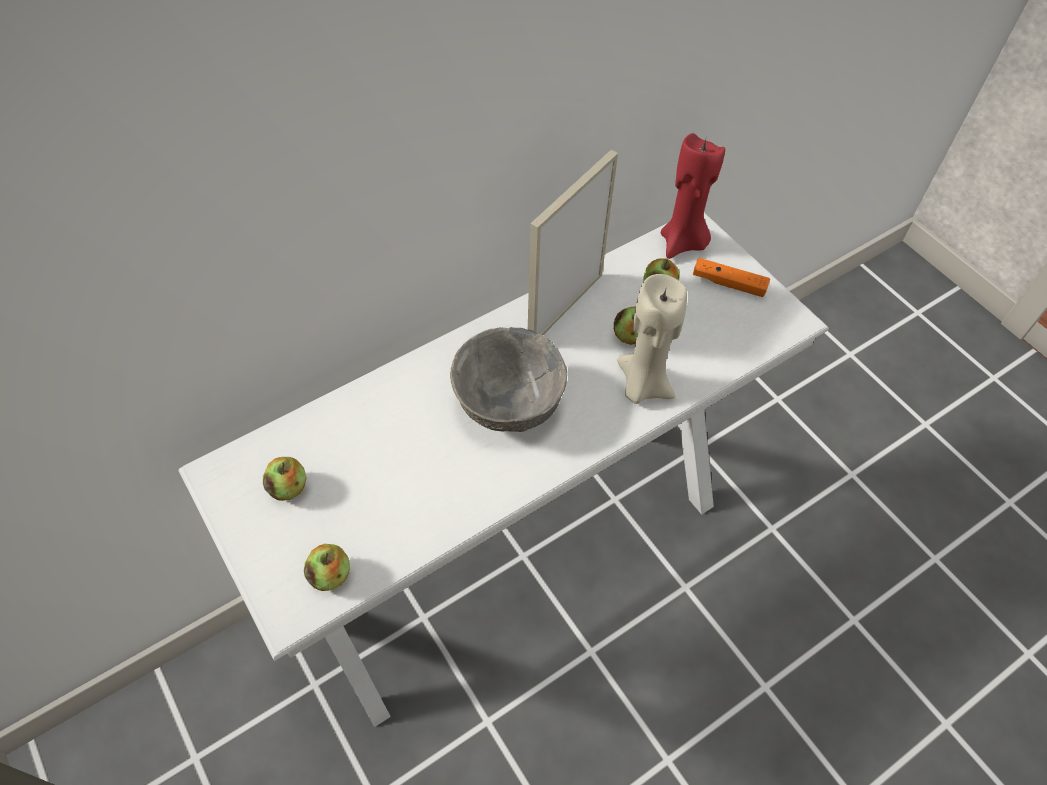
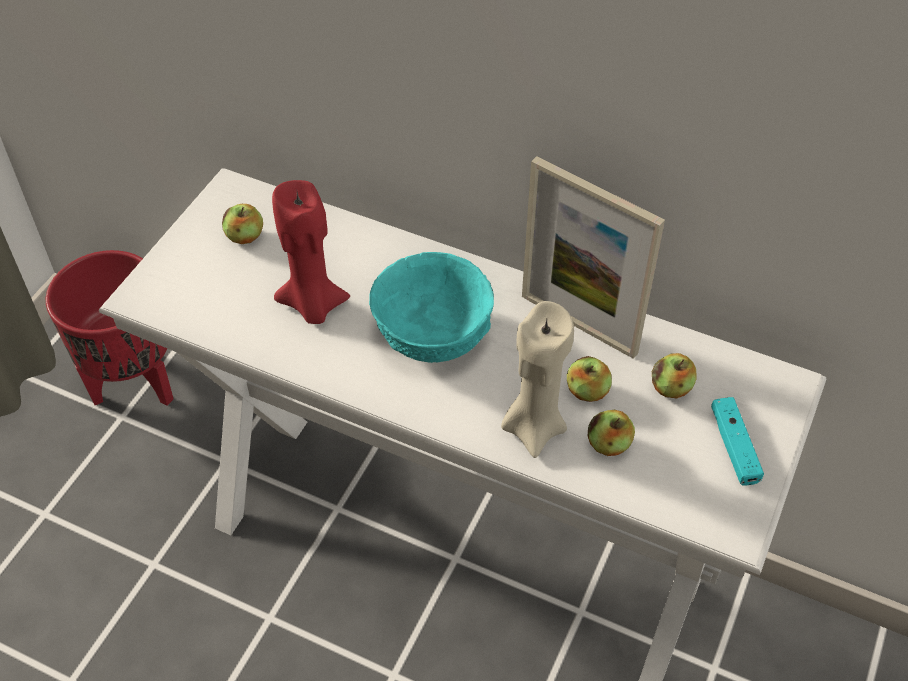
camera: 60 degrees right, 5 degrees down
(169, 727) = (136, 385): none -> red planter
(330, 575) = (184, 303): apple -> apple (608, 445)
(508, 401) = (434, 333): grey bowl -> turquoise bowl
(565, 307) = (578, 324): picture frame -> picture frame turned 150 degrees counterclockwise
(683, 243) = (754, 382): red candle -> red candle (313, 306)
(728, 283) = (734, 446): orange game controller -> turquoise game controller

